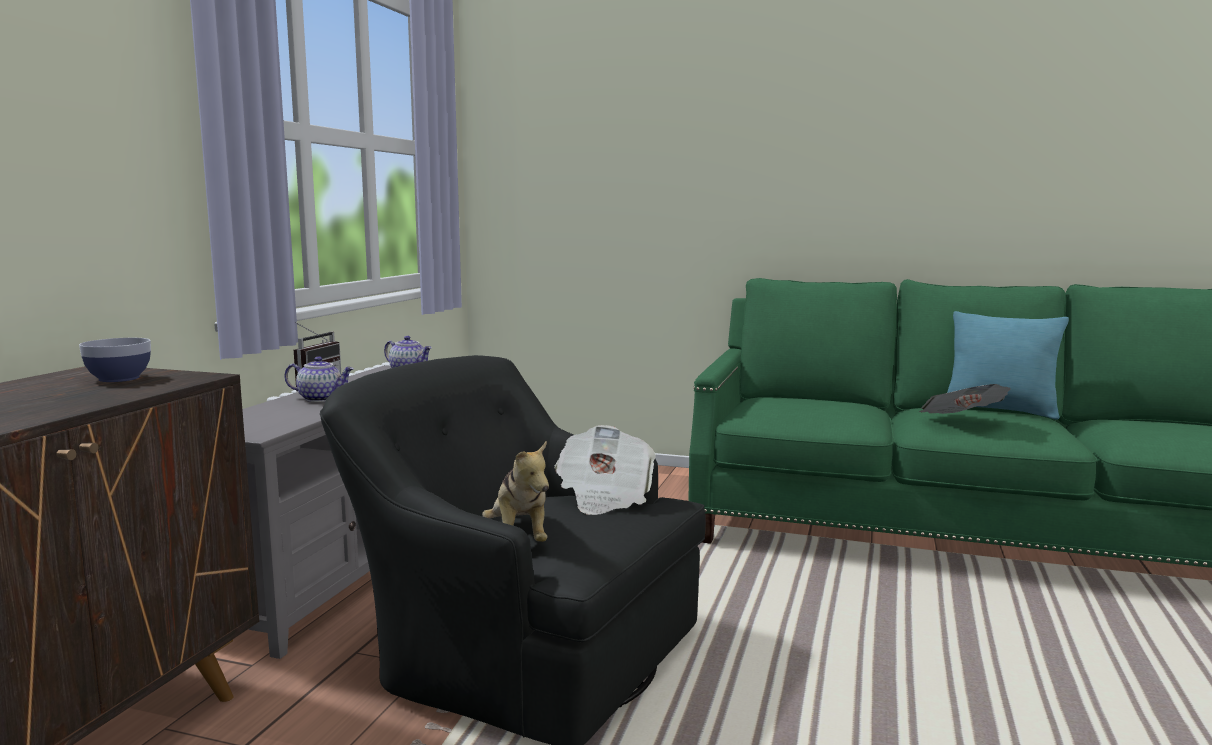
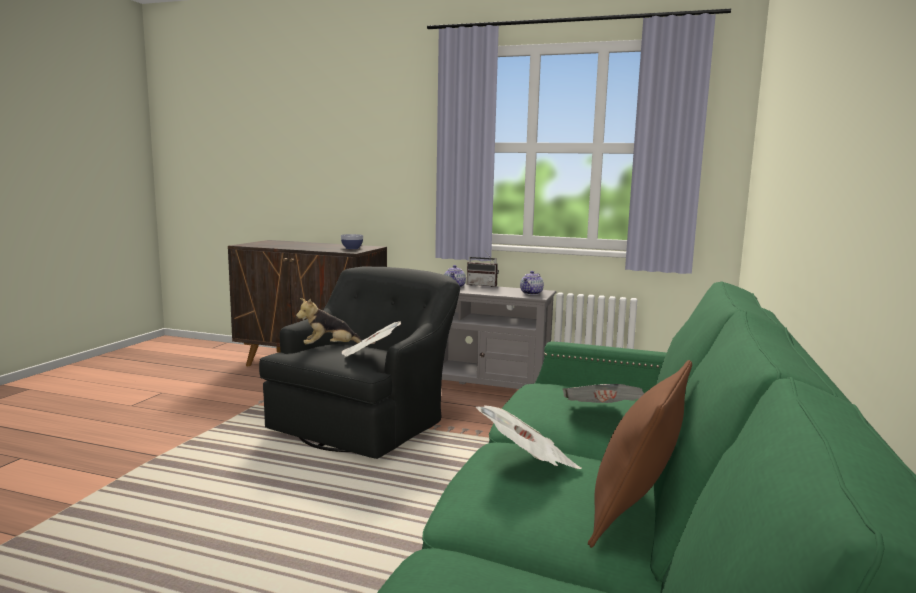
camera: 90 degrees right, 0 degrees up
(834, 403) = (601, 416): none -> newspaper
(999, 411) = (634, 514): turquoise pillow -> brown pillow

